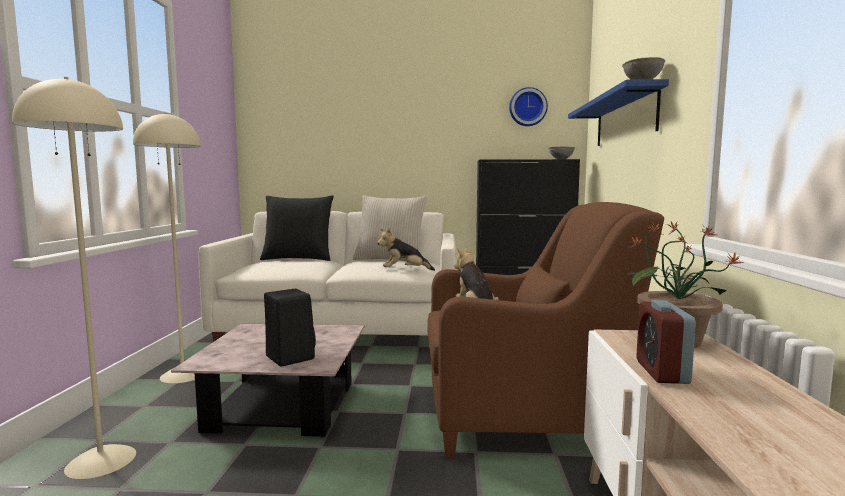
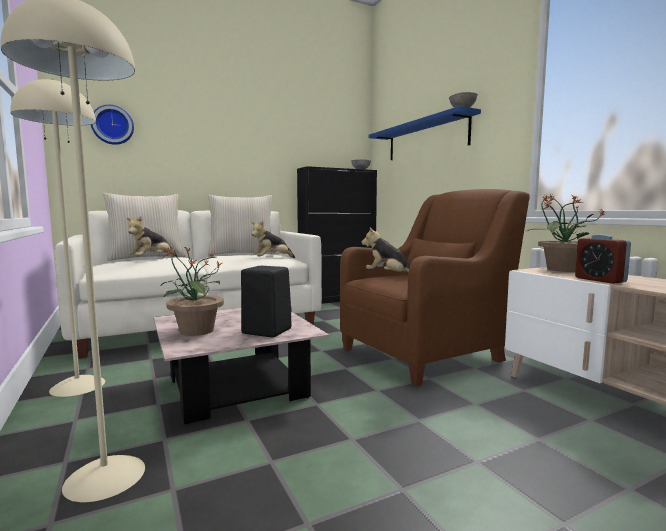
camera: 30 degrees left, 0 degrees up
(240, 346) = (195, 331): none -> potted plant
(290, 262) = (152, 259): none -> plush toy
(298, 259) = (146, 258): black pillow -> beige pillow
(527, 107) = (332, 127): wall clock -> wall clock (112, 125)

